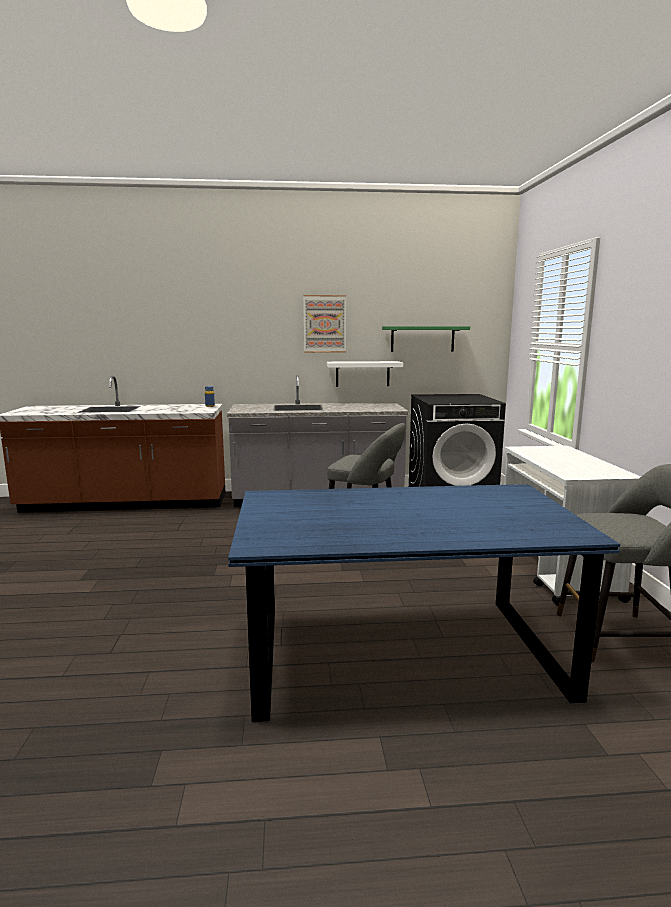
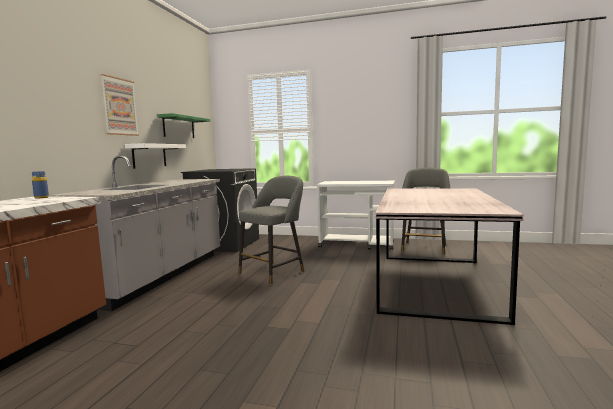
camera: 70 degrees left, 5 degrees down
(402, 651) = (433, 282): blue dining table -> grey dining table

